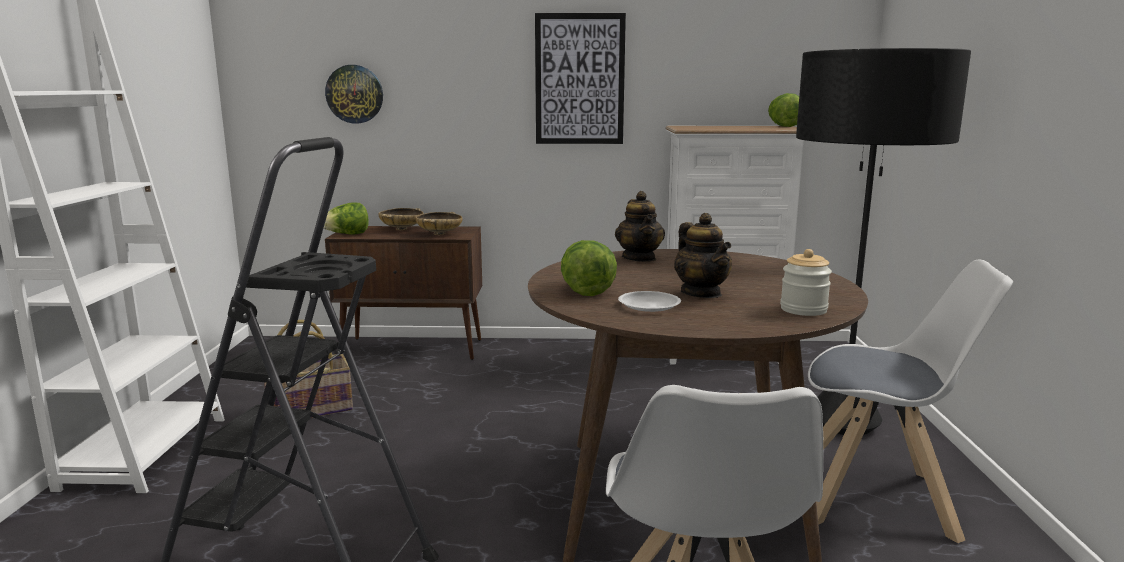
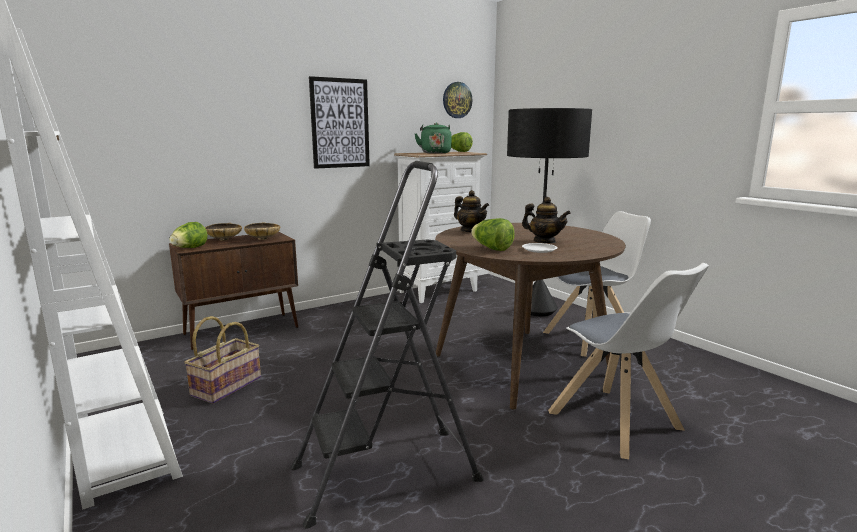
camera: 35 degrees left, 0 degrees up
(354, 94) = (170, 134): wall clock -> wall clock (457, 100)
(723, 127) = (435, 153): none -> green kettle
(803, 309) = (599, 241): jar -> none

